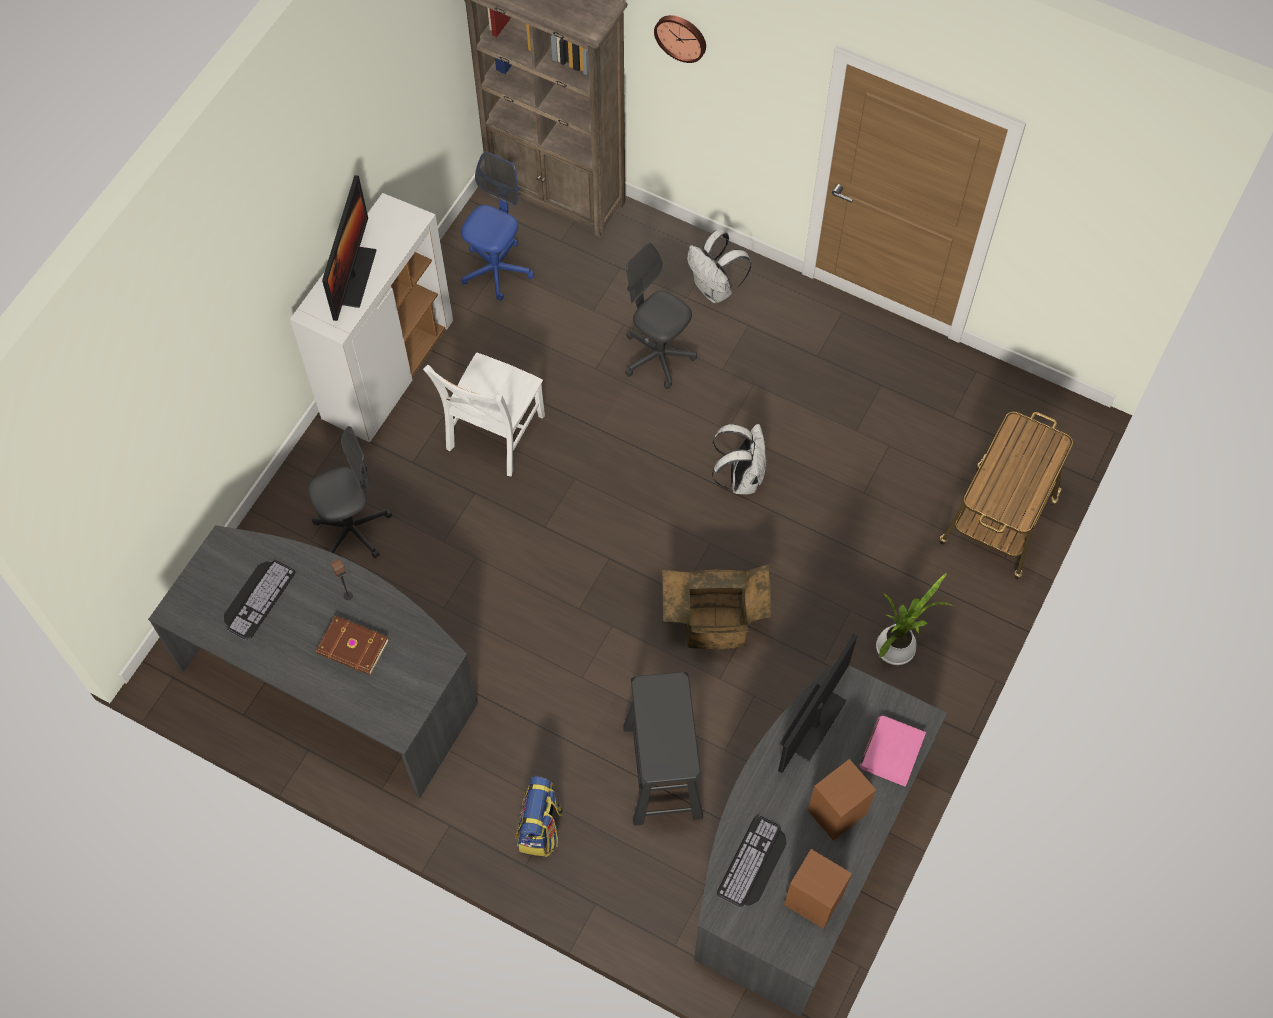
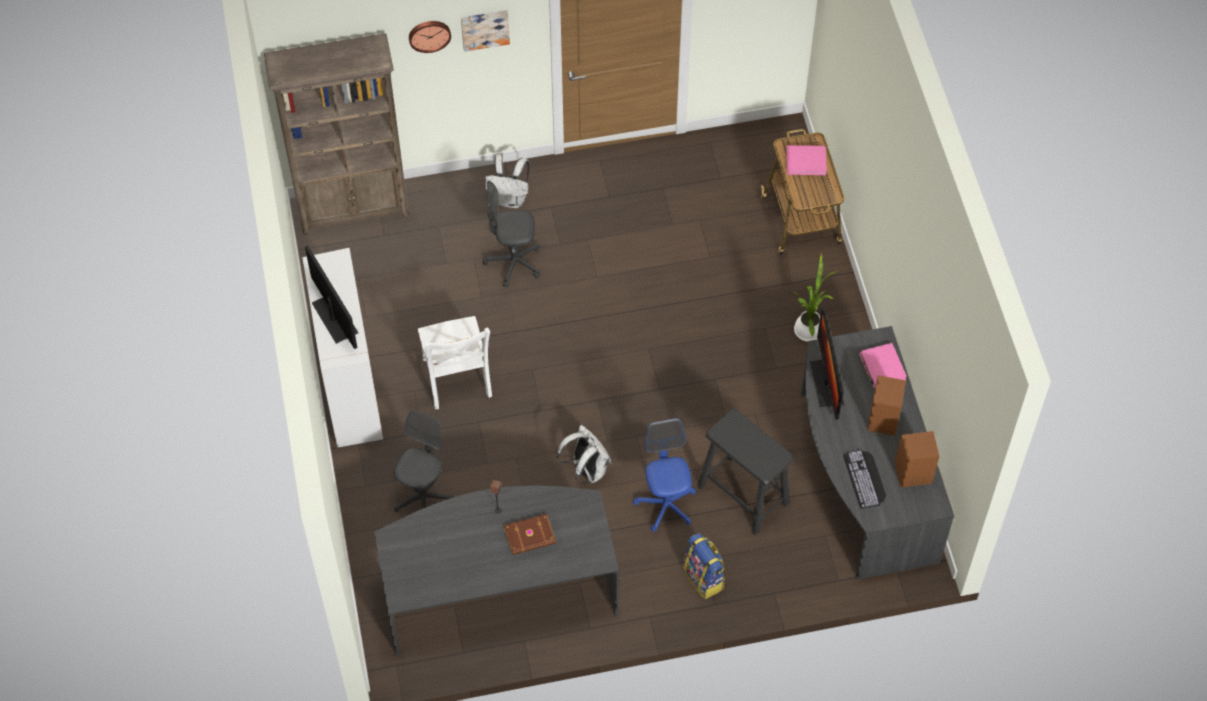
camera: 40 degrees left, 5 degrees down
(257, 597) = (443, 552): keyboard -> none
(496, 270) = (360, 281): blue office chair -> blue office chair (666, 505)
(714, 625) = (695, 392): cardboard box -> none
(741, 477) = (631, 298): white backpack -> white backpack (586, 470)
(747, 67) = (485, 28): none -> picture
(1025, 458) = (806, 161): none -> pink book

